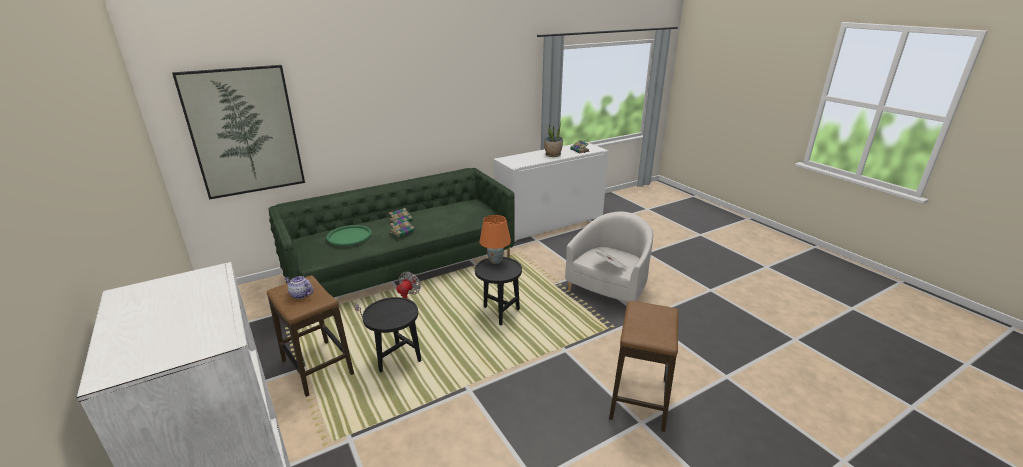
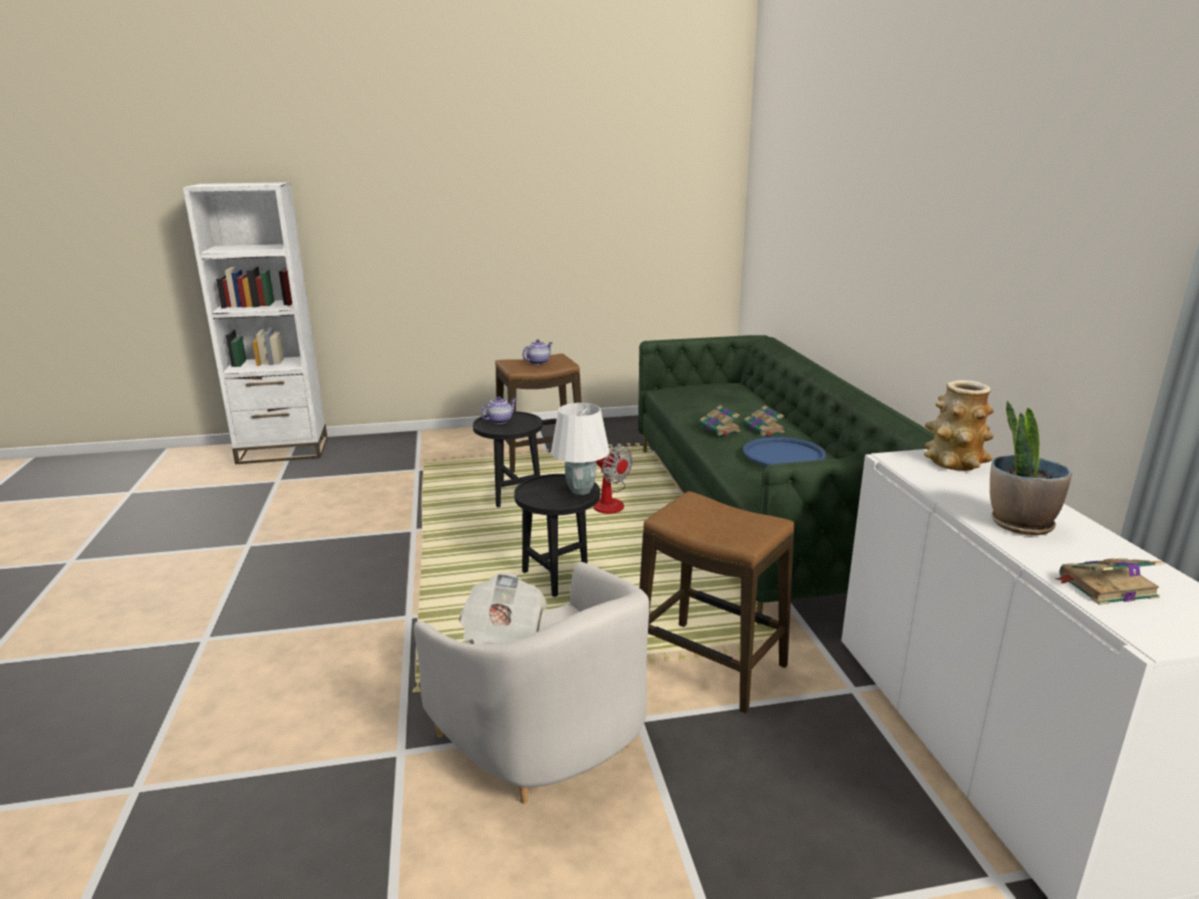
camera: 110 degrees right, 5 degrees down
(244, 132) = (780, 226): picture -> none
(349, 236) = (721, 400): green tray -> none
(385, 318) = (499, 420): none -> teapot
(438, 214) = (783, 454): none -> blue tray
(495, 261) = (581, 490): orange table lamp -> white table lamp
(511, 160) = (953, 462): none -> vase
(639, 398) = (239, 653): stool -> stool (711, 665)

